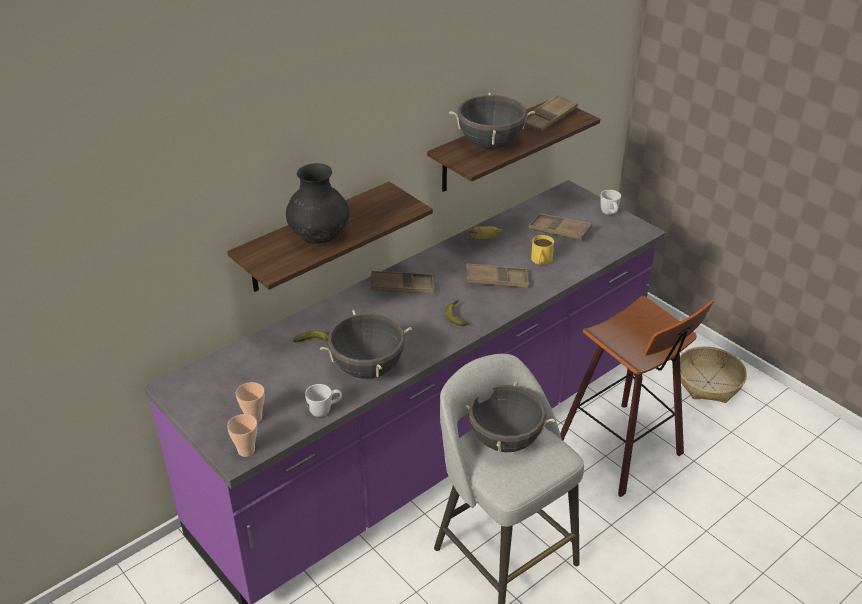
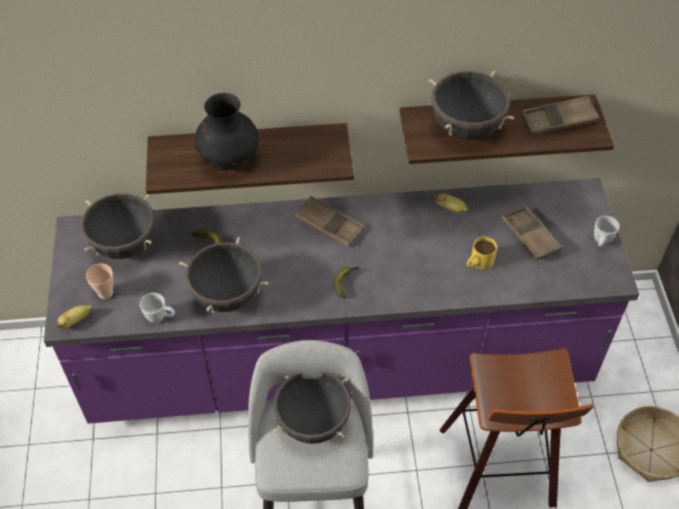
camera: 35 degrees right, 15 degrees up
(235, 377) = (124, 245): none -> black cooking pot
(246, 450) = (76, 321): cup -> banana
(497, 280) = (417, 262): brown tray -> none

